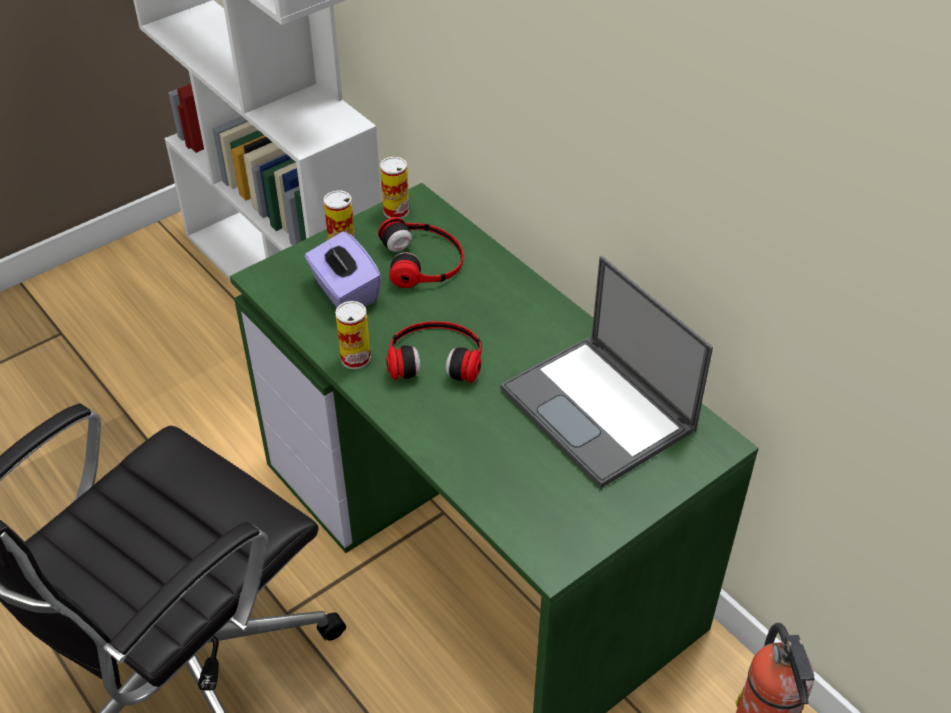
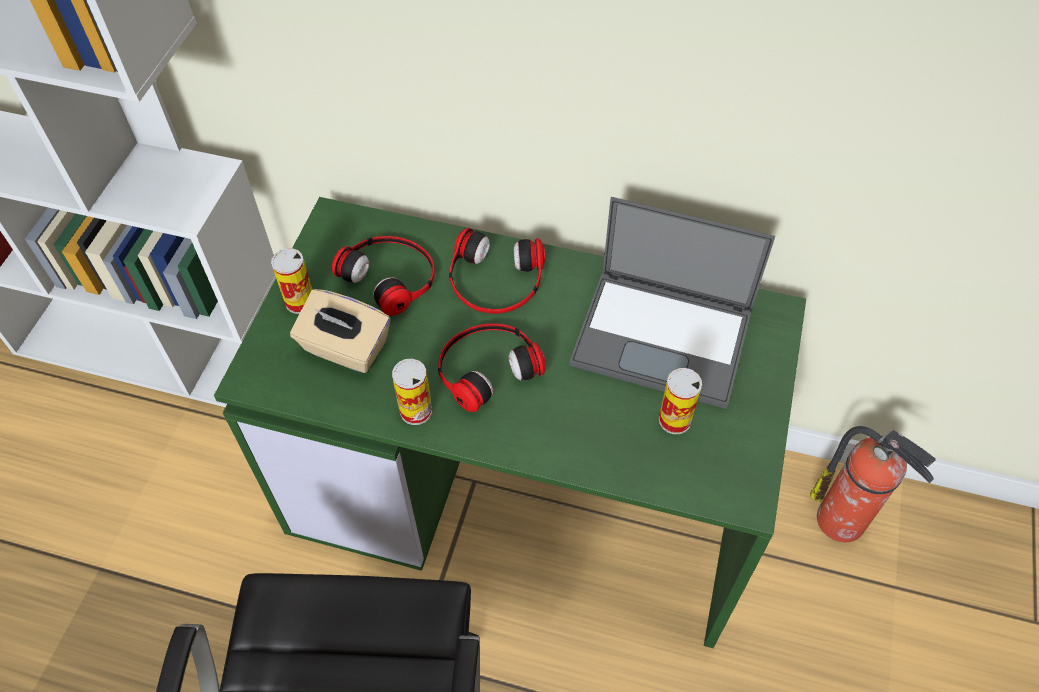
camera: 35 degrees left, 10 degrees up
(344, 291) = (345, 348): purple tissue box -> beige tissue box
(396, 211) = (321, 238): can -> can (675, 420)
(500, 301) = (495, 280): none -> headphones

